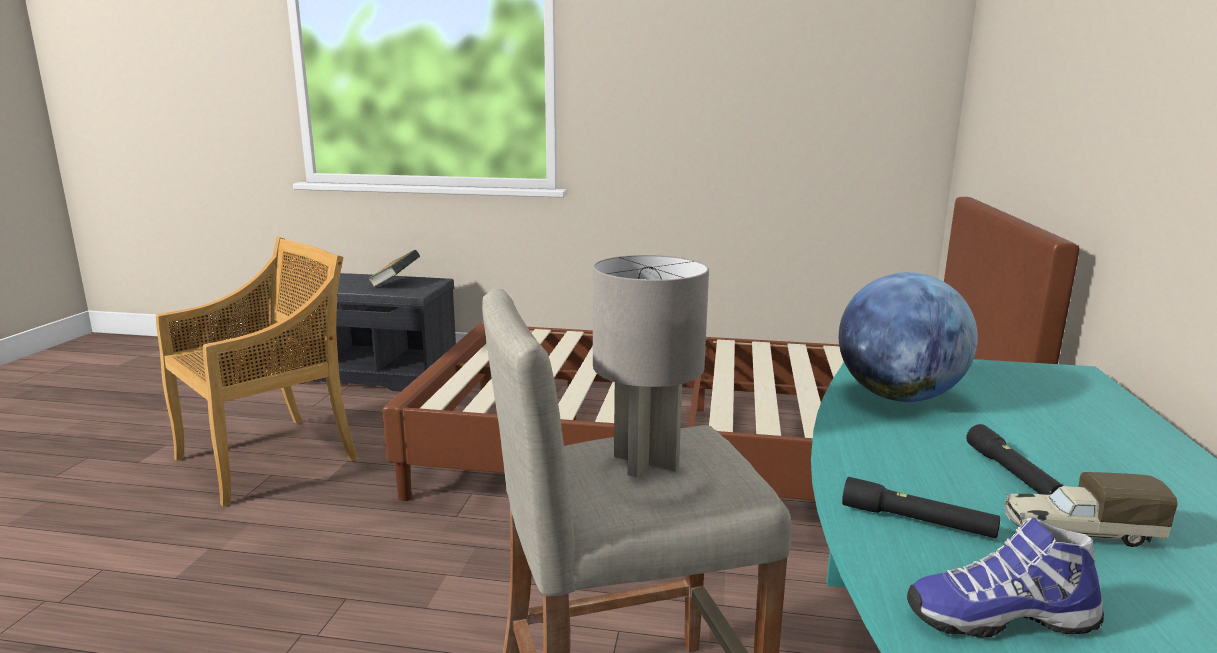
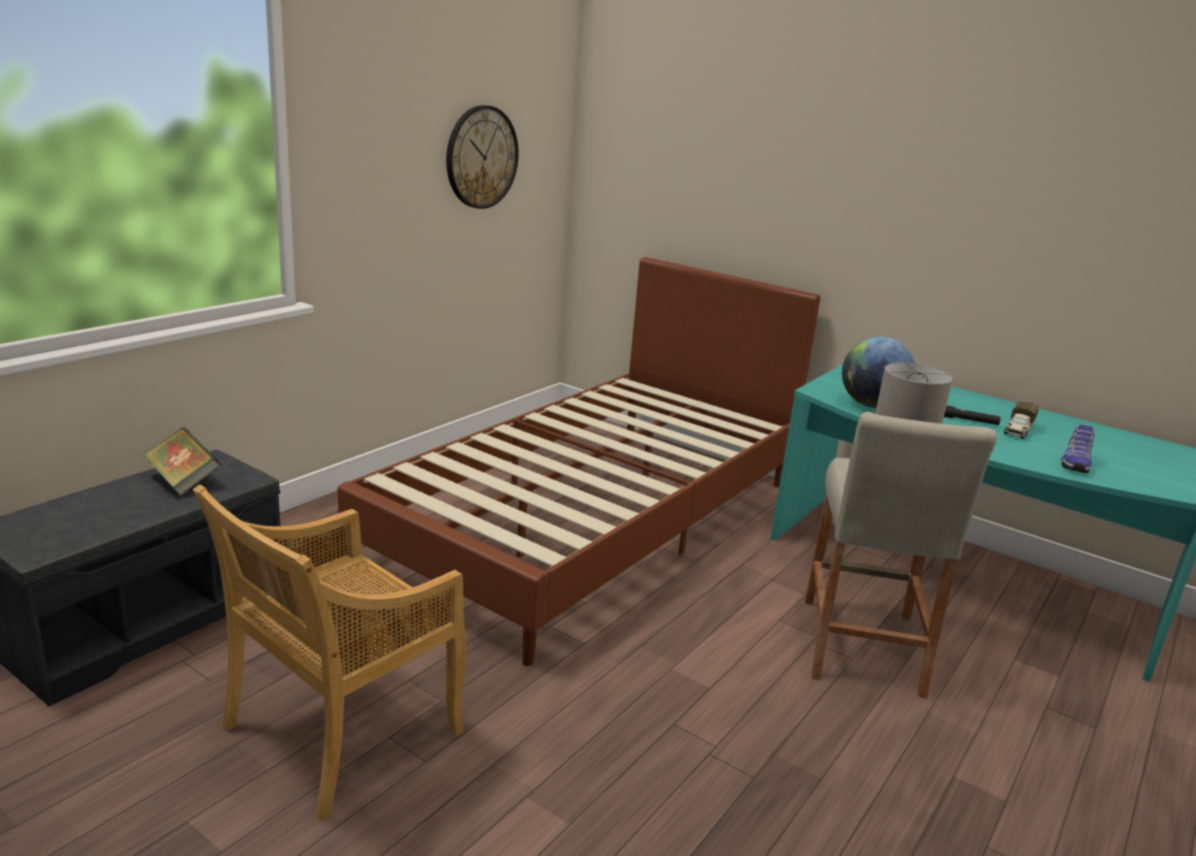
camera: 65 degrees left, 5 degrees up
(270, 458) = (340, 733): beige chair -> beige chair turned 120 degrees counterclockwise
(790, 75) = (481, 157): none -> wall clock
(917, 521) = (1006, 449): black flashlight -> none

